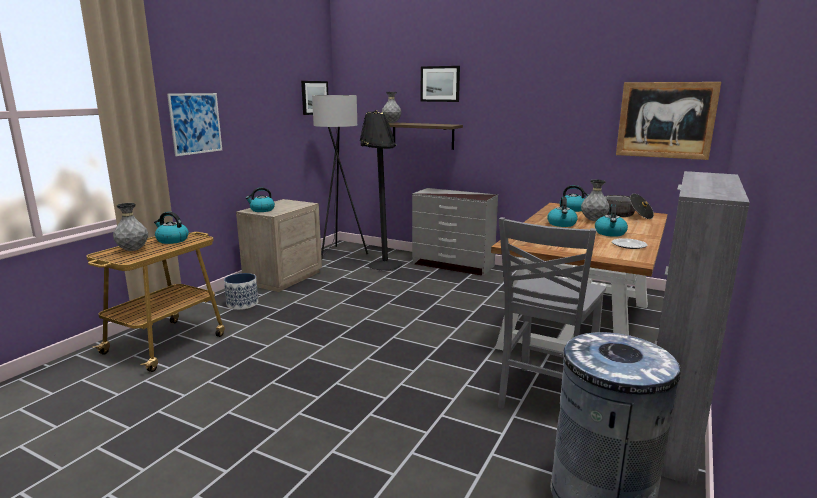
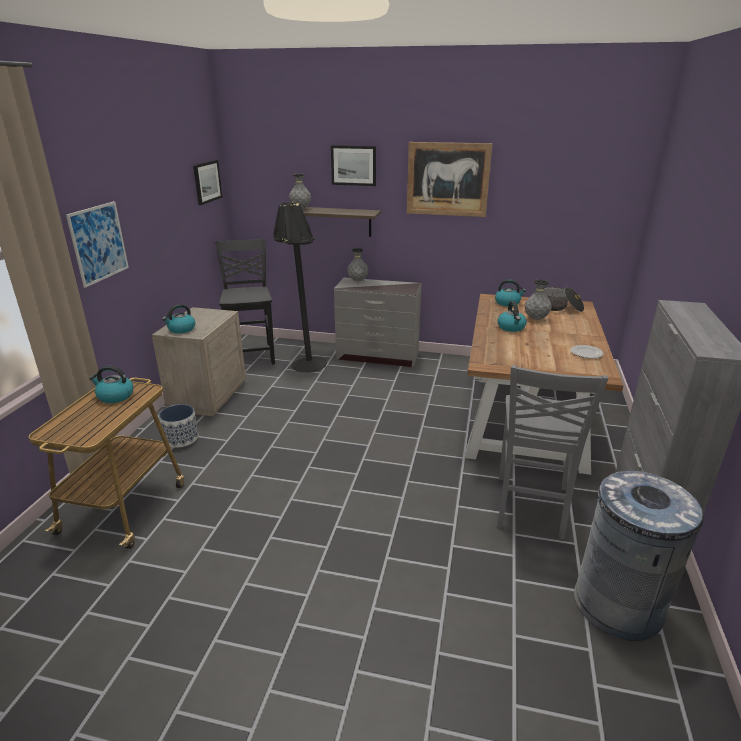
camera: 15 degrees left, 10 degrees up
(133, 250) = (80, 420): grey vase -> grey vase (357, 281)
(339, 254) = (252, 355): grey floor lamp -> black chair
(610, 233) = (561, 337): kettle -> none
(665, 120) = (588, 208): picture -> picture (447, 179)

